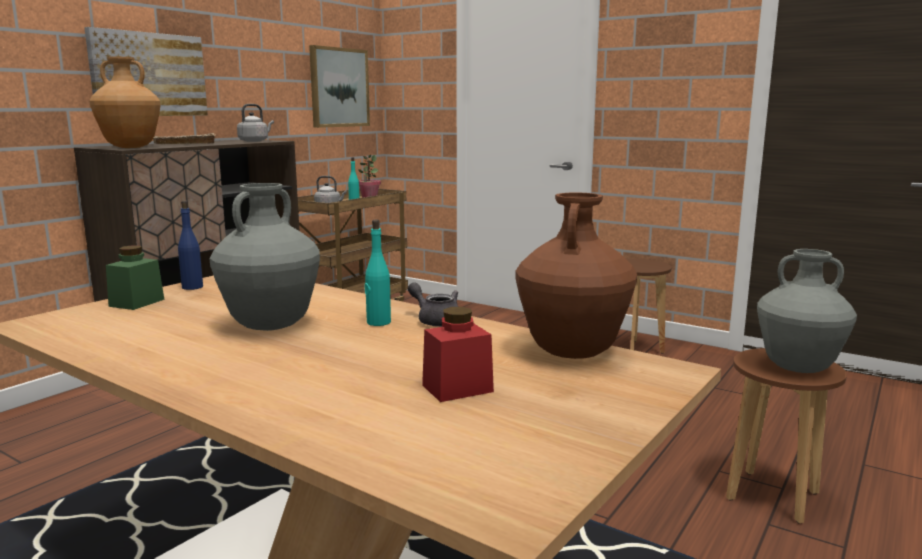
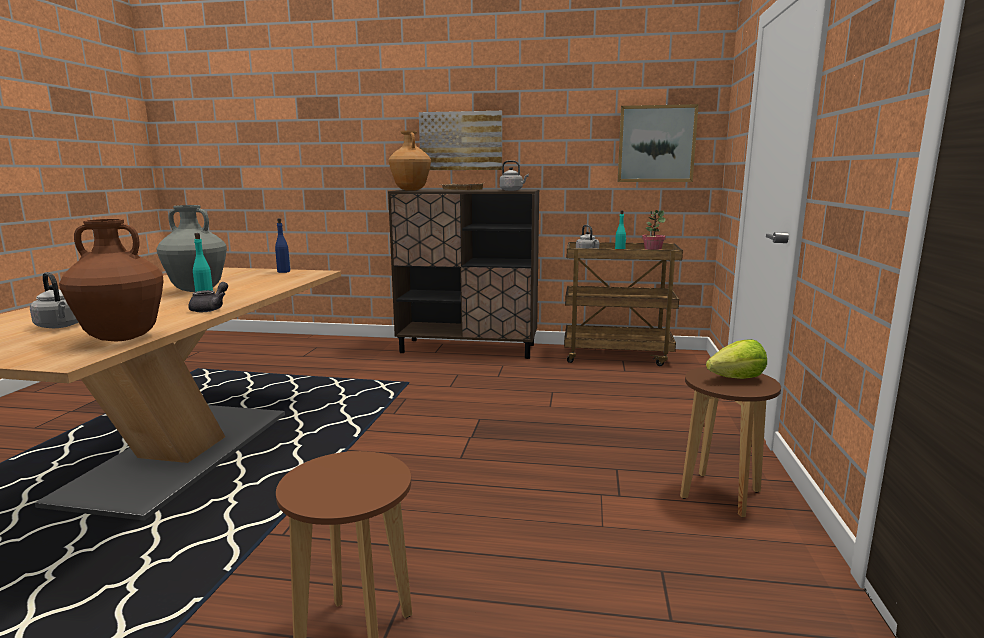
camera: 65 degrees right, 0 degrees up
(137, 303) = (245, 271): green jar -> none
(457, 388) = (61, 326): red jar -> grey kettle
(637, 263) = (737, 378): none -> lettuce
(798, 368) = (333, 486): grey vase -> none

